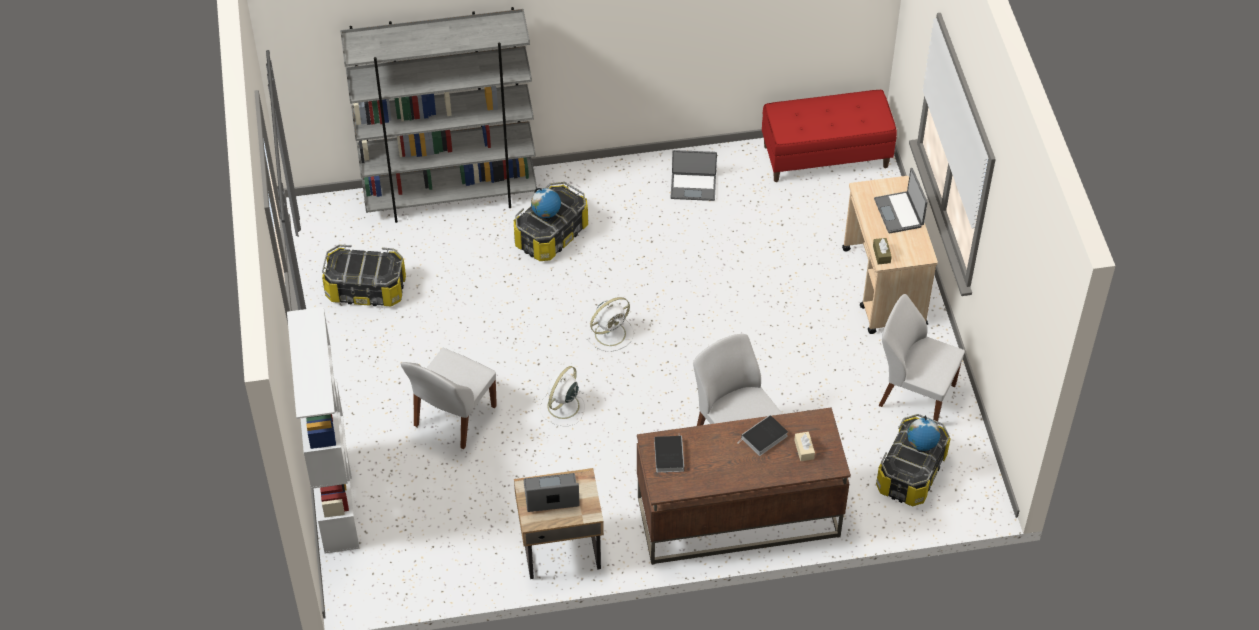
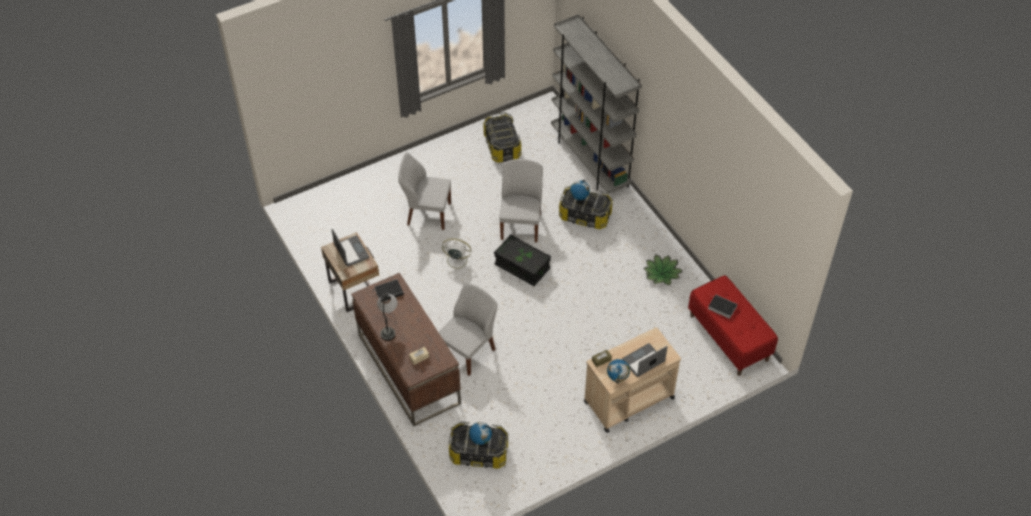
camera: 70 degrees right, 0 degrees up
(335, 498) = (352, 182): white bookcase -> none
(611, 333) = (522, 267): white fan -> black storage box
(693, 186) = (662, 274): laptop -> potted plant
(732, 471) = (389, 326): none -> table lamp
(763, 438) = (420, 335): book -> book (721, 307)
(915, 394) = (545, 440): white chair -> white chair (521, 225)
(918, 248) = (617, 379): none -> globe

